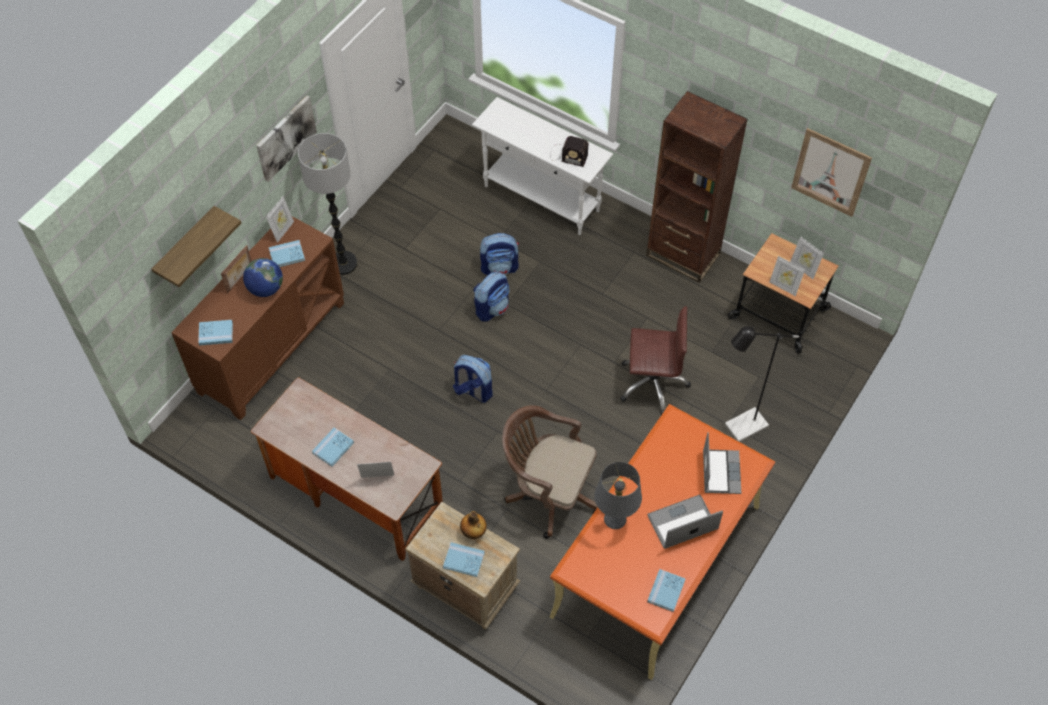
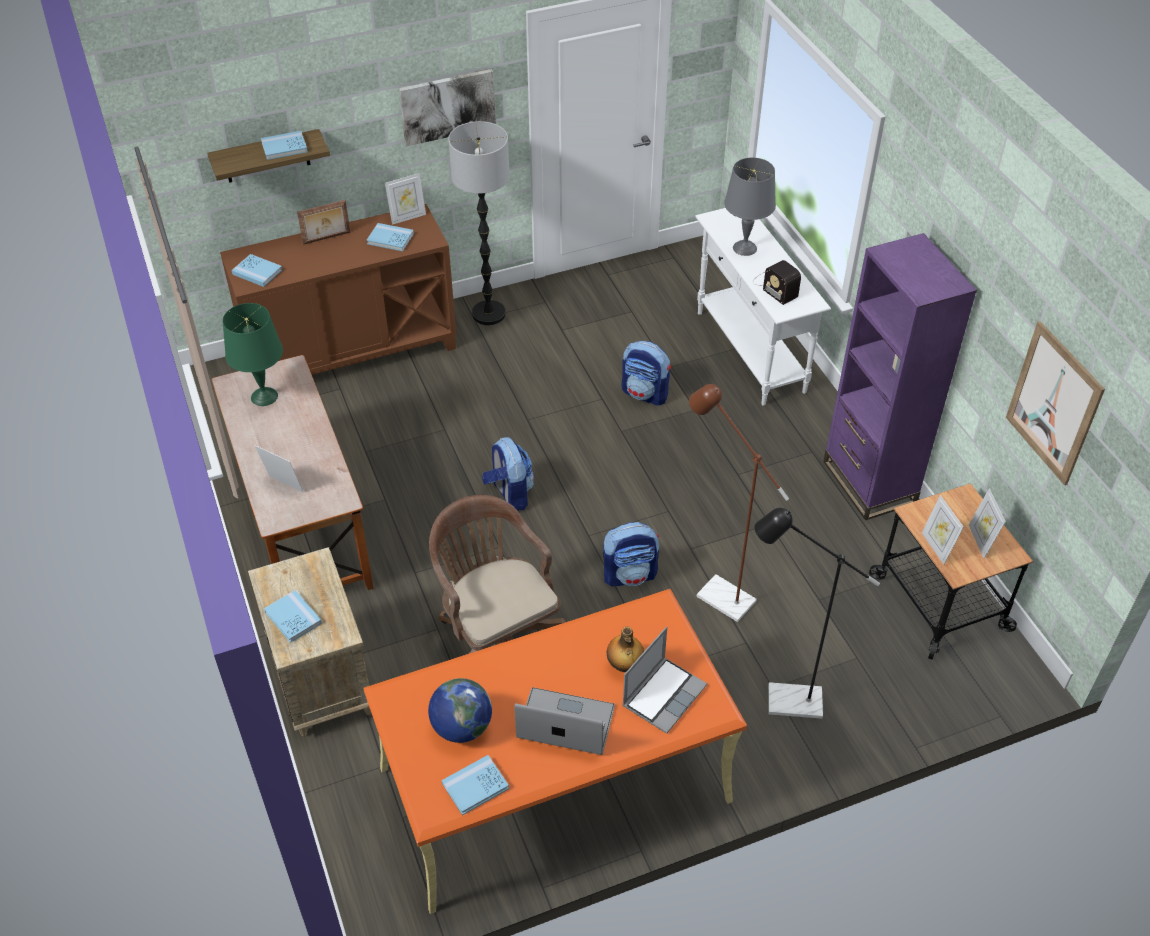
camera: 35 degrees right, 10 degrees down
(266, 288) = (341, 257): globe -> globe (461, 727)
(302, 423) = (264, 397): none -> green table lamp
(333, 448) = (271, 434): blue book -> blue book (284, 147)
(473, 532) = (330, 596): bottle -> bottle (624, 665)
(492, 308) = (602, 427): backpack -> backpack (630, 574)
(614, 519) = (490, 671): grey table lamp -> grey table lamp (744, 248)
(652, 383) = (717, 594): brown office chair -> brown floor lamp
(683, 255) = (869, 482): brown bookcase -> purple bookcase

